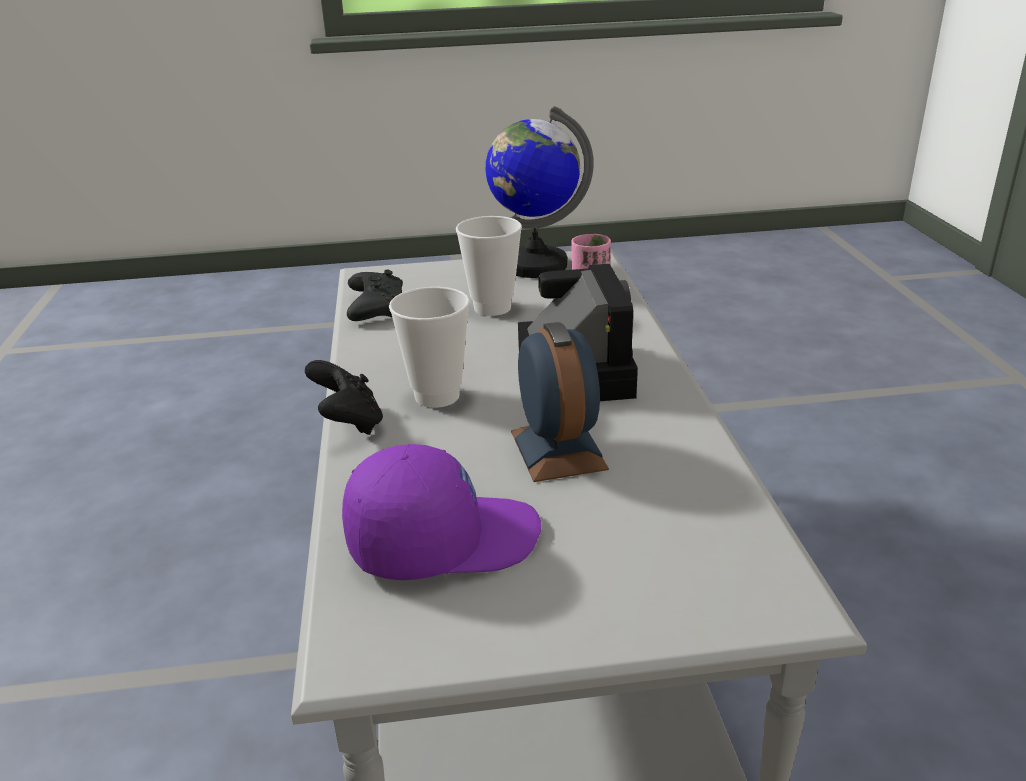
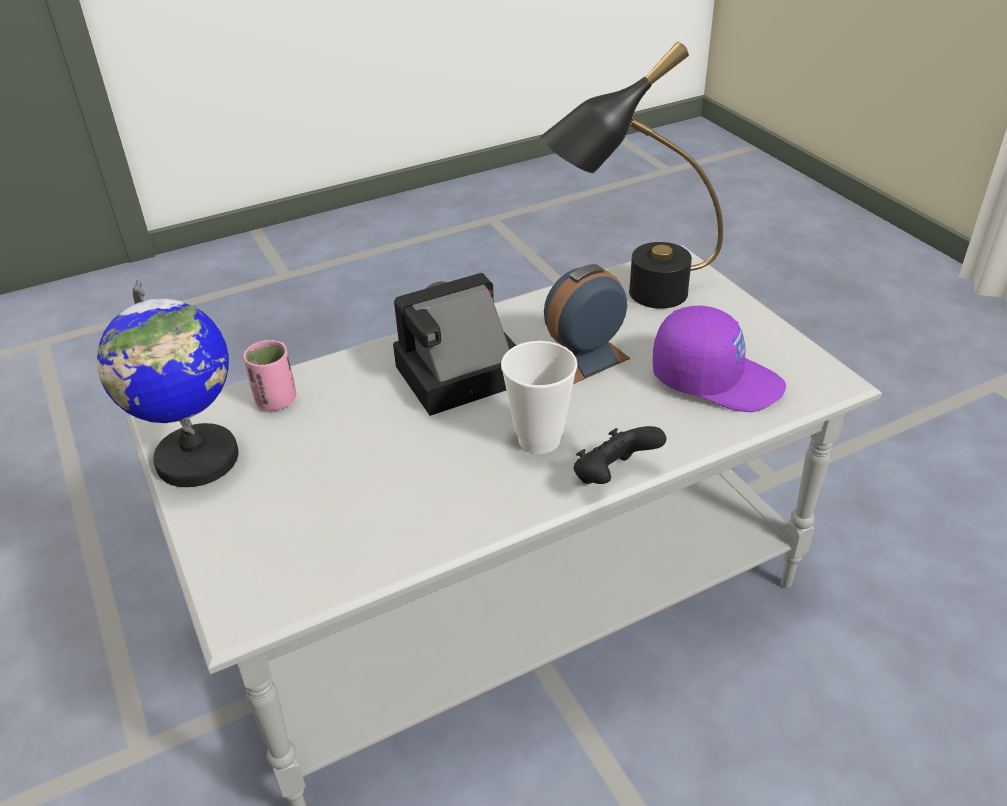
camera: 110 degrees left, 10 degrees up
(375, 308) = (355, 559): black game controller -> none
(443, 539) = (716, 379): purple cap -> purple cap turned 150 degrees clockwise
(492, 308) = (333, 459): cup -> none
(682, 521) = (631, 298): none -> black table lamp

